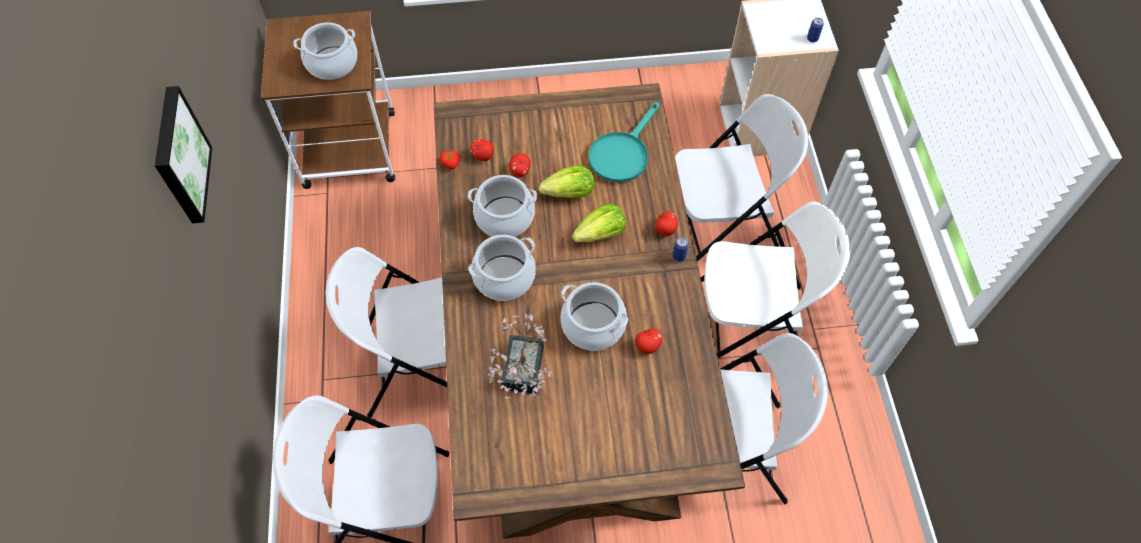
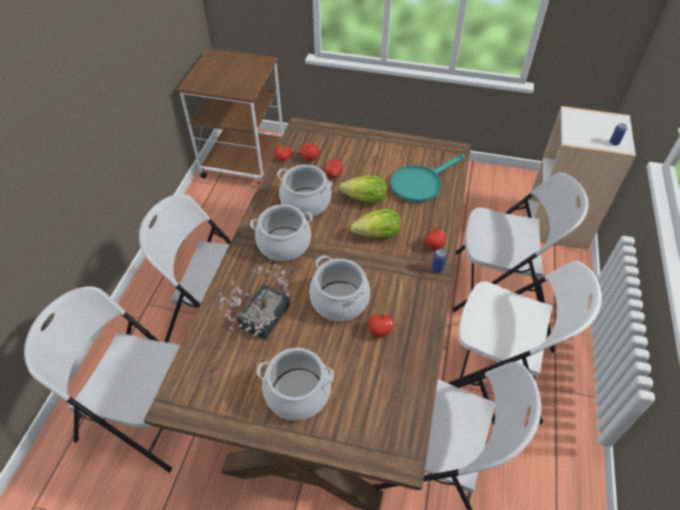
camera: 20 degrees right, 10 degrees down
(179, 156) = (54, 64): picture -> none
(332, 63) = (235, 81): cooking pot -> cooking pot (297, 393)

